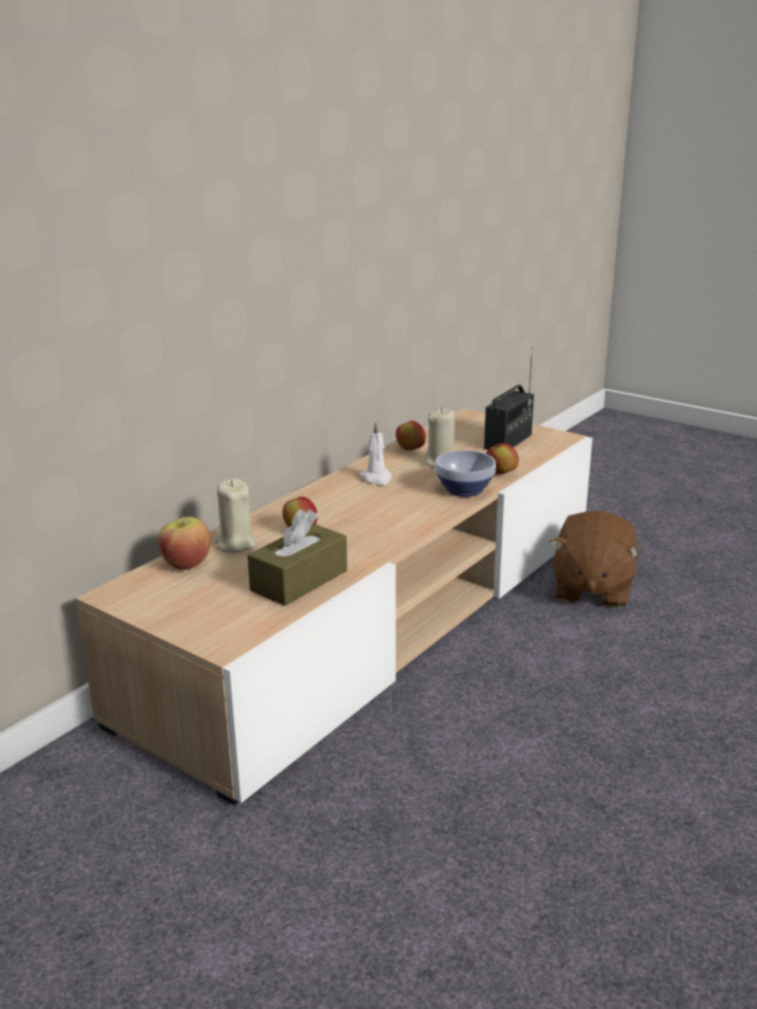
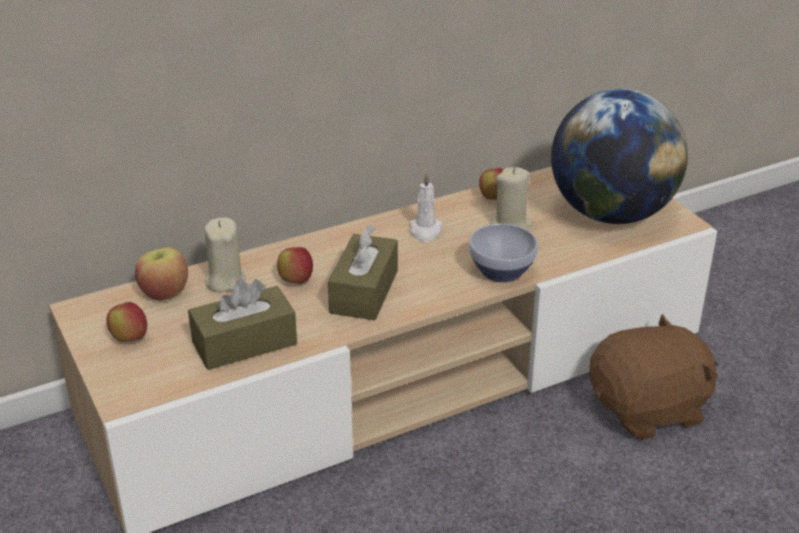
camera: 25 degrees right, 10 degrees up
(367, 525) = (364, 291): none -> brown tissue box
(501, 473) = (561, 258): apple -> apple (129, 338)
(508, 442) = (611, 214): radio -> globe
(591, 589) = (649, 410): brown plush toy -> brown plush toy turned 150 degrees counterclockwise

